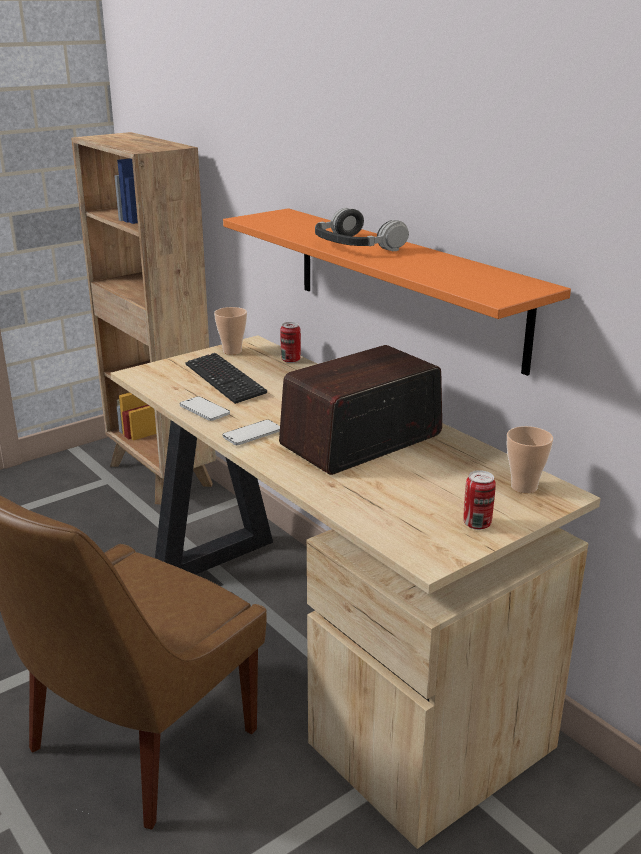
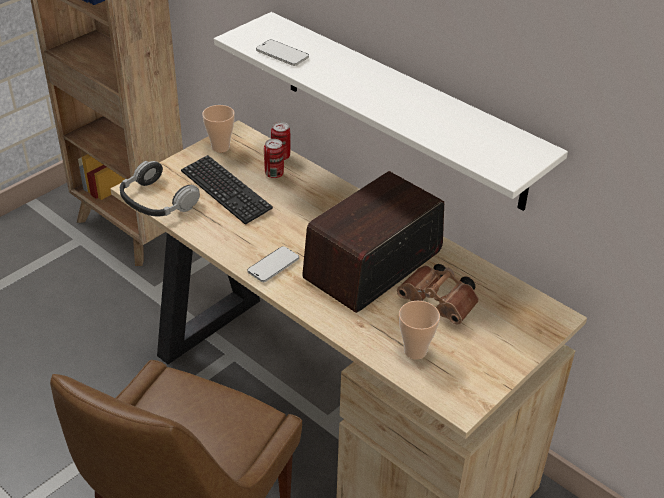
camera: 10 degrees left, 15 degrees up
(204, 410) = (219, 236): phone -> phone (282, 54)
(356, 245) = (360, 86): headphones -> headphones (157, 201)
(405, 285) = (402, 110): orange shelf -> white shelf
(428, 475) = (440, 304): none -> brown binoculars
(477, 524) = (492, 360): can -> can (274, 174)
(524, 487) = (523, 311): cup -> cup (415, 351)

